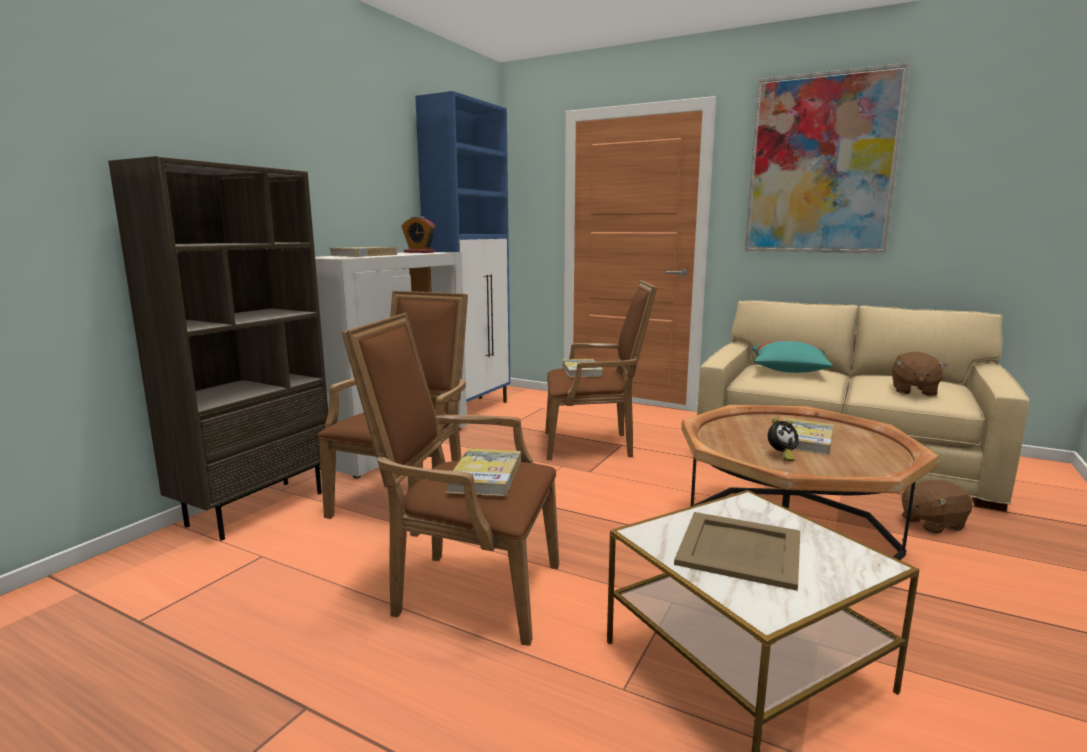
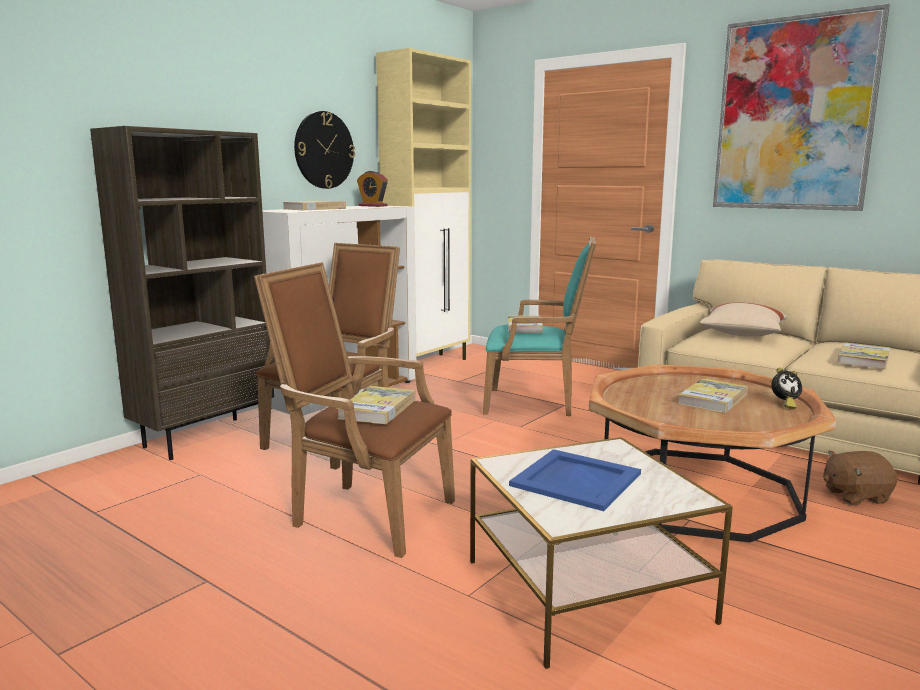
camera: 10 degrees right, 0 degrees up
(367, 194) = (324, 150): none -> wall clock
(472, 409) = (429, 364): blue cabinet -> beige cabinet
(594, 445) = (536, 403): brown armchair -> turquoise armchair
(741, 549) = (577, 479): beige tray -> blue tray
(781, 456) = (675, 411): alarm clock -> alarm clock (784, 404)
(788, 371) = (742, 335): turquoise pillow -> beige pillow
(913, 391) = (863, 359): brown plush toy -> book

